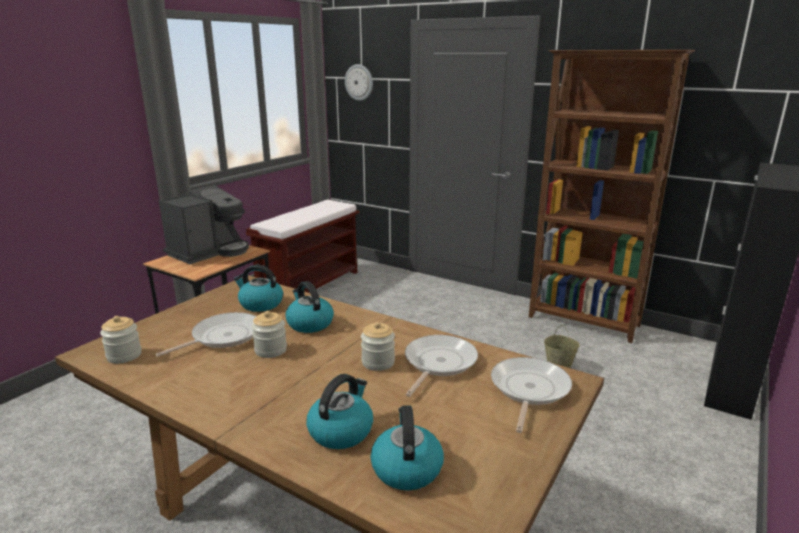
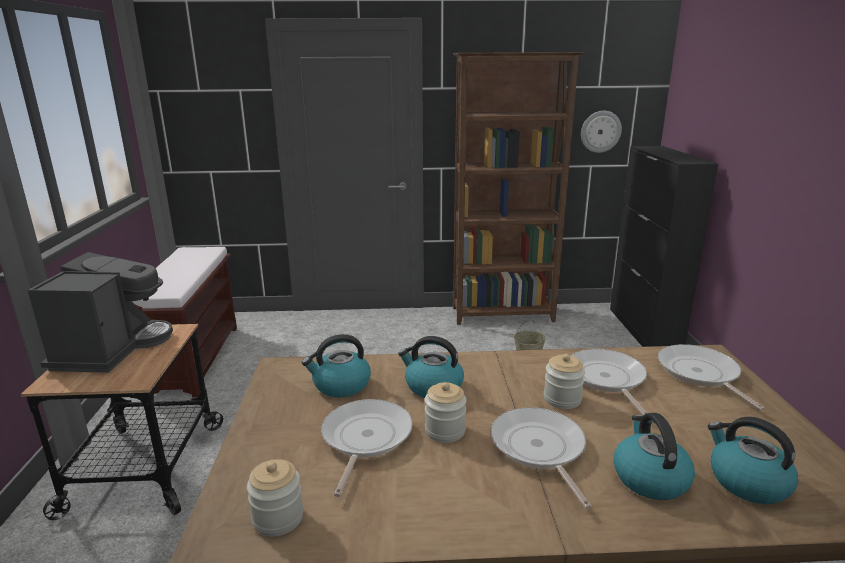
camera: 35 degrees left, 0 degrees up
(305, 383) = (539, 449): none -> frying pan
(359, 82) = (196, 95): wall clock -> wall clock (600, 131)

